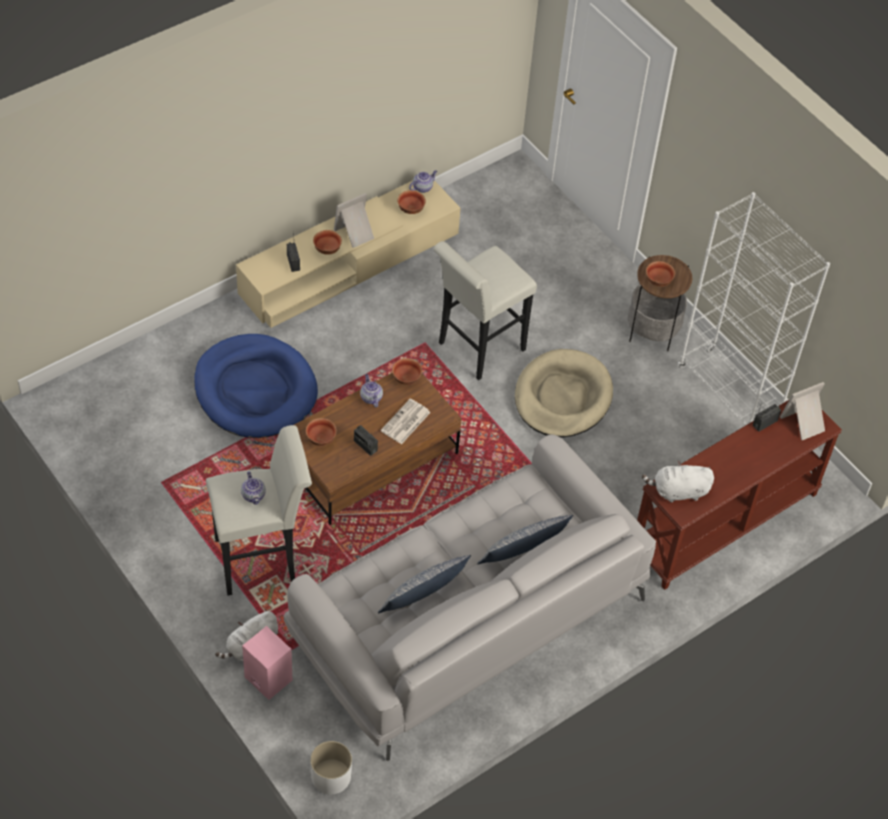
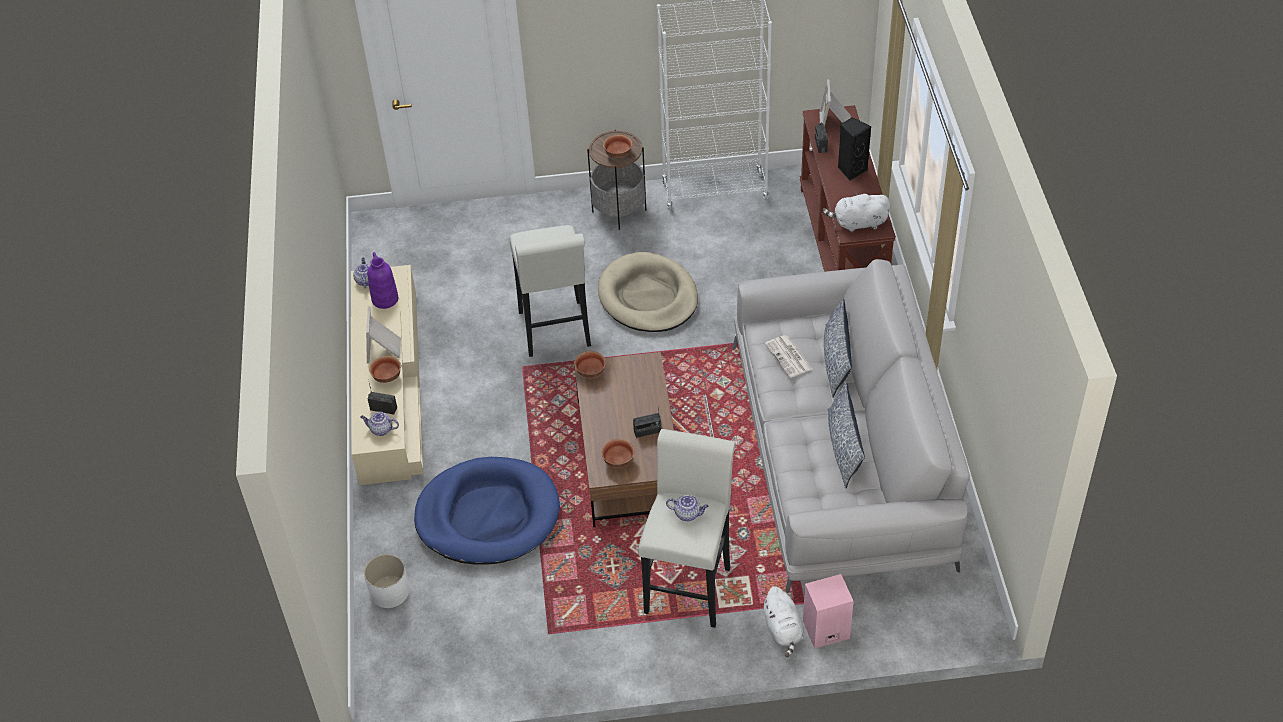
camera: 55 degrees left, 5 degrees down
(331, 776) = (955, 621): white planter -> white planter (390, 592)
(370, 397) = (595, 406): teapot -> teapot (381, 430)
(405, 422) = (640, 392): newspaper -> newspaper (789, 357)
(411, 209) = (384, 299): bowl -> purple vase
(678, 491) = (858, 223): white plush toy -> white plush toy turned 60 degrees clockwise
(747, 460) = (851, 170): none -> black speaker

